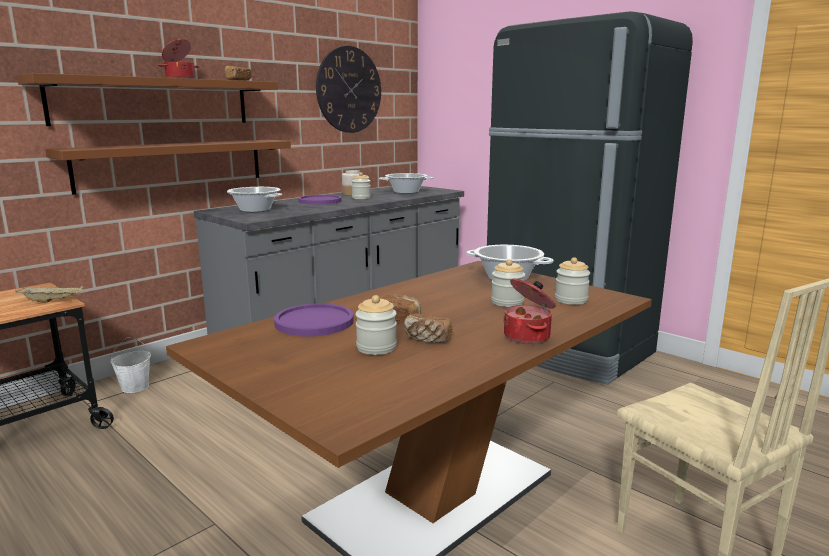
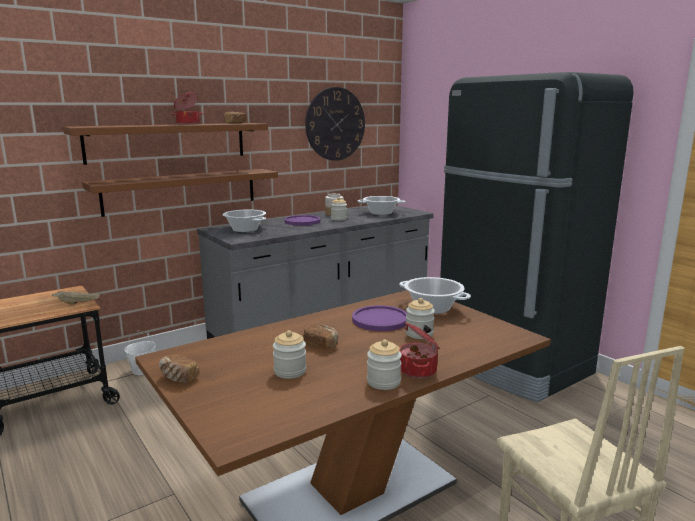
camera: 10 degrees right, 0 degrees up
(314, 322) = (253, 342): purple plate -> purple plate (380, 320)
(427, 339) = (334, 366): bread -> bread (178, 378)
(571, 300) = (476, 335): jar -> jar (383, 382)

